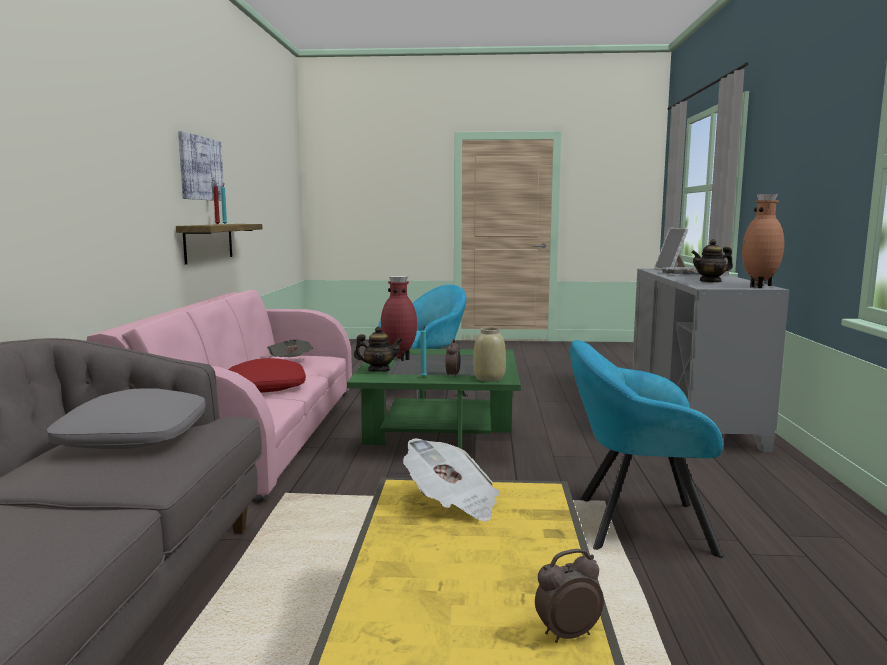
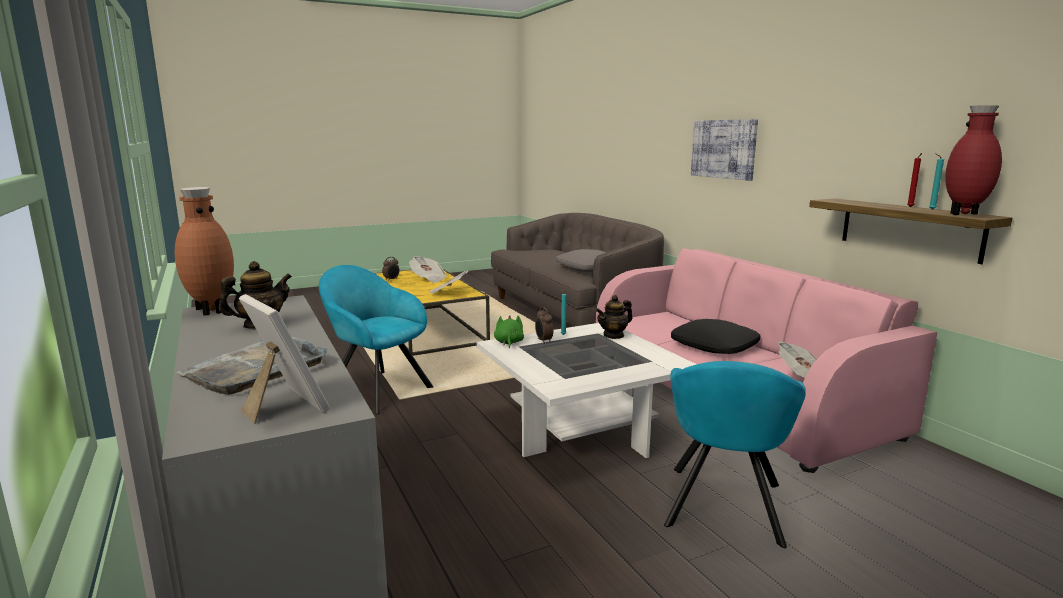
camera: 150 degrees right, 5 degrees up
(200, 168) = (913, 135): picture -> picture (723, 149)
(266, 387) = (714, 346): red pillow -> black pillow
(399, 359) = (632, 353): red vase -> red vase (965, 214)
(439, 437) = (581, 428): green coffee table -> white coffee table
(439, 598) = (428, 279): none -> newspaper
(489, 378) = (508, 343): beige vase -> green plush toy
(635, 525) = (376, 389): turquoise armchair -> turquoise armchair turned 120 degrees counterclockwise

